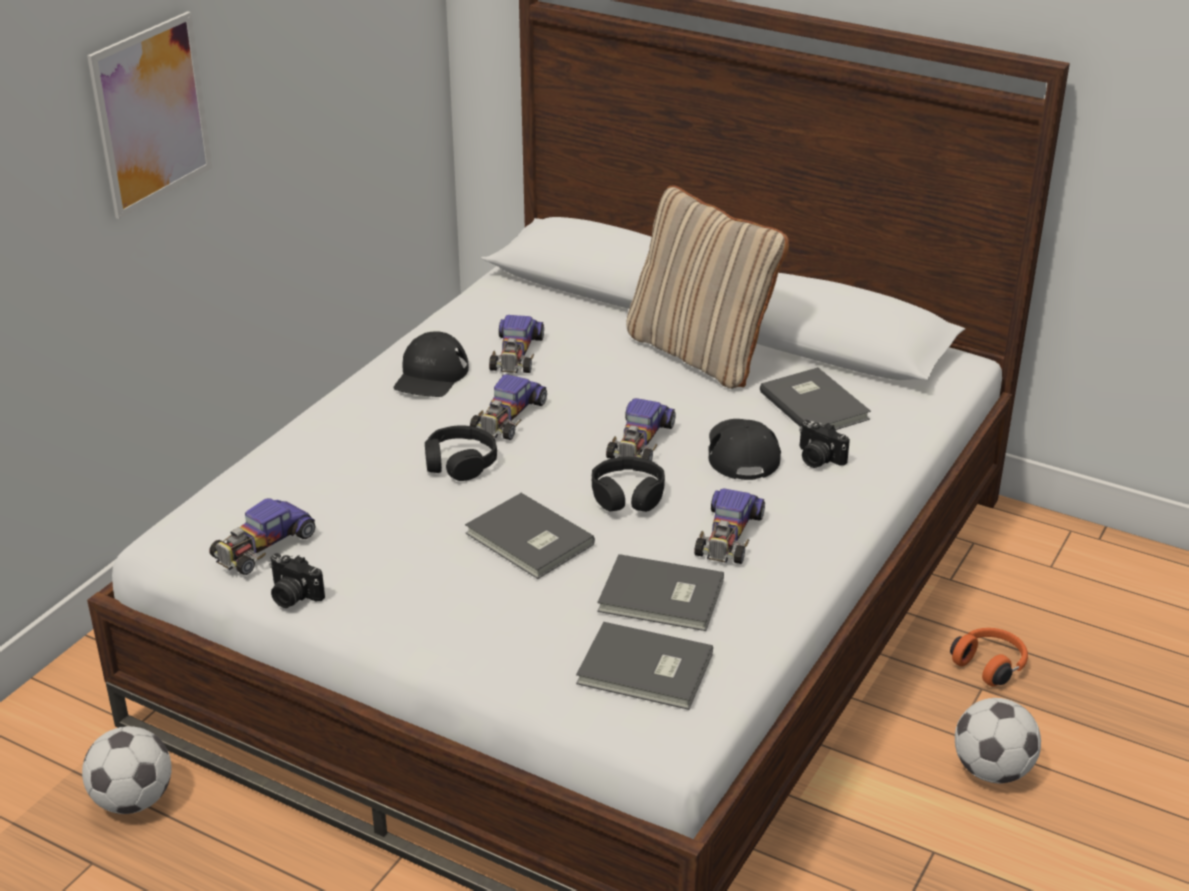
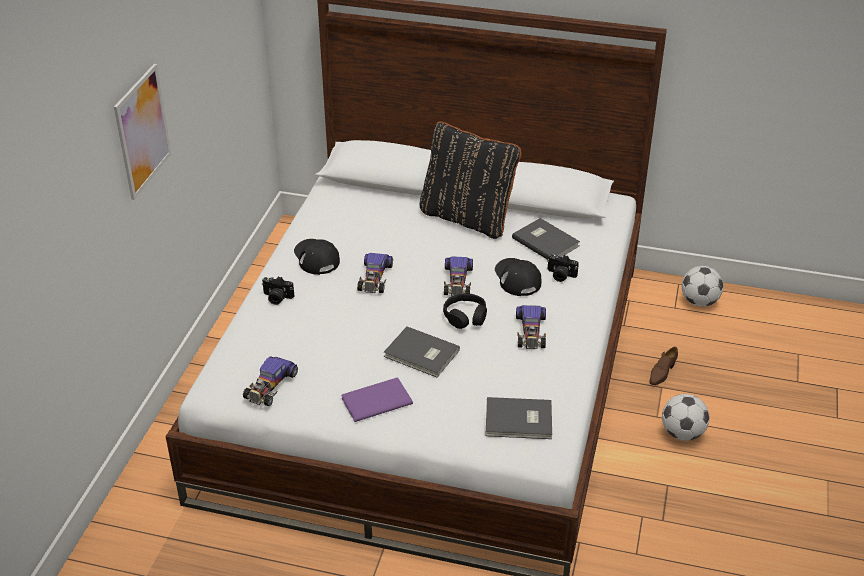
camera: 15 degrees left, 5 degrees up
(133, 800) = (213, 548): football -> football (699, 302)
(292, 596) = (302, 413): camera -> camera (277, 298)
(418, 596) = (374, 400): none -> purple book
(431, 376) = (316, 258): black cap -> black cap turned 150 degrees clockwise
(460, 463) = (361, 312): black headphones -> none
(516, 353) = (360, 235): toy car -> none
(662, 598) = (510, 376): grey book -> none
(701, 353) = (467, 217): beige pillow -> black pillow
(990, 665) = (661, 372): orange headphones -> brown shoe

